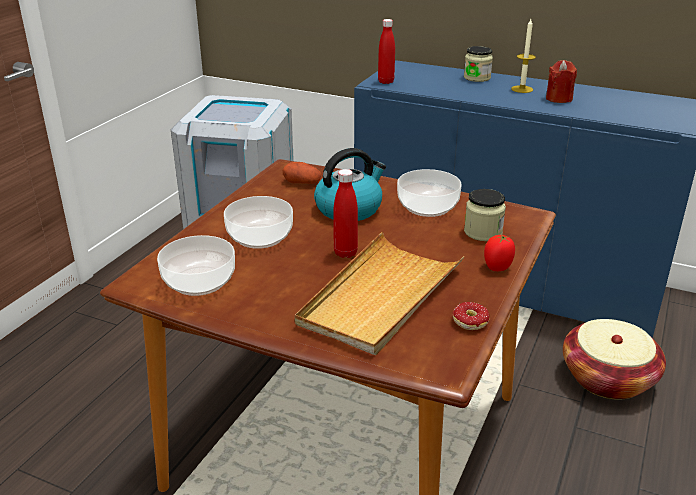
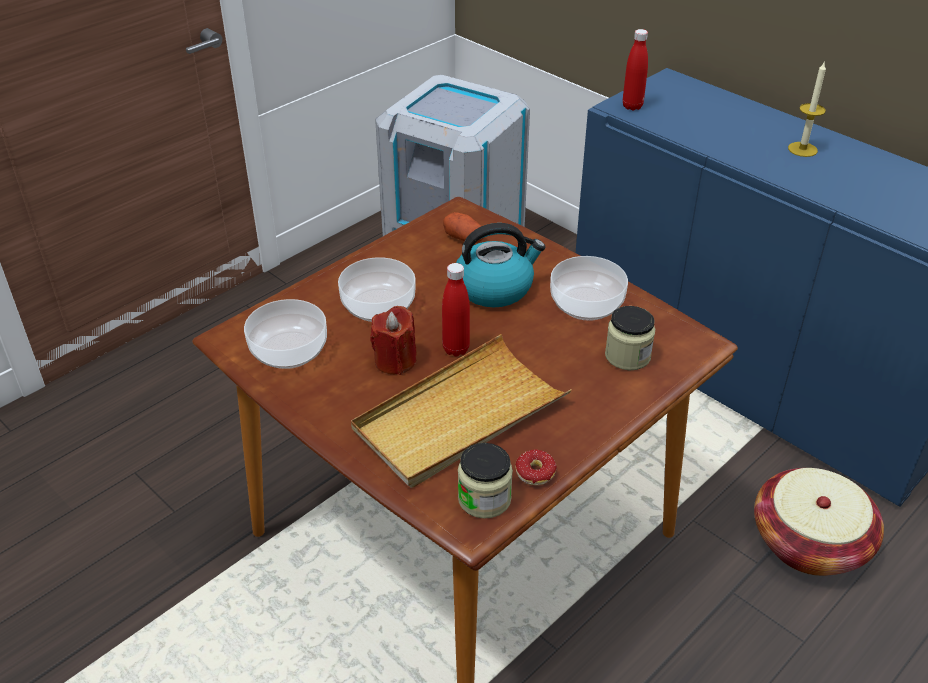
camera: 20 degrees right, 10 degrees up
(477, 78) = (755, 118): jar -> jar (484, 499)
(497, 267) = (612, 409): tomato -> none
(559, 99) = (841, 175): red candle -> red candle (395, 361)

